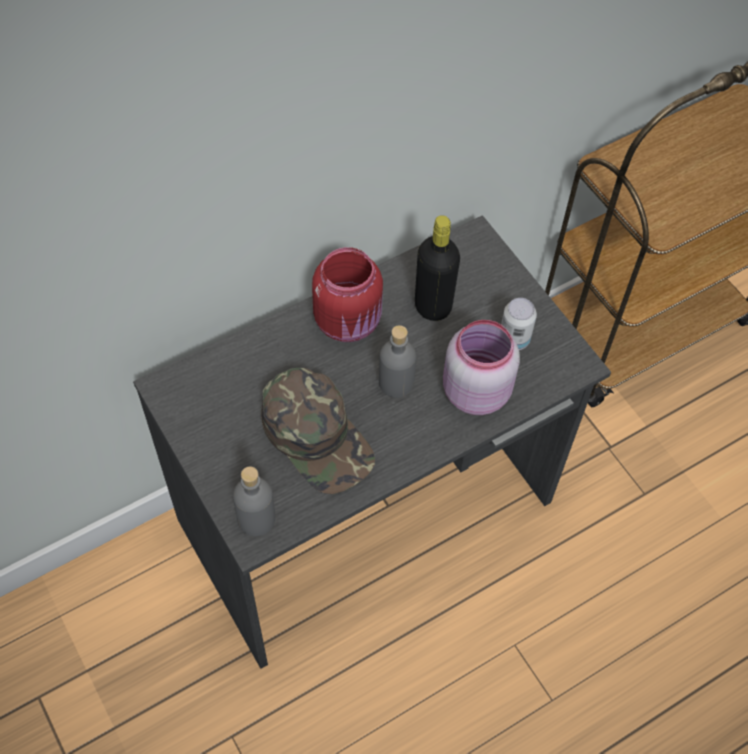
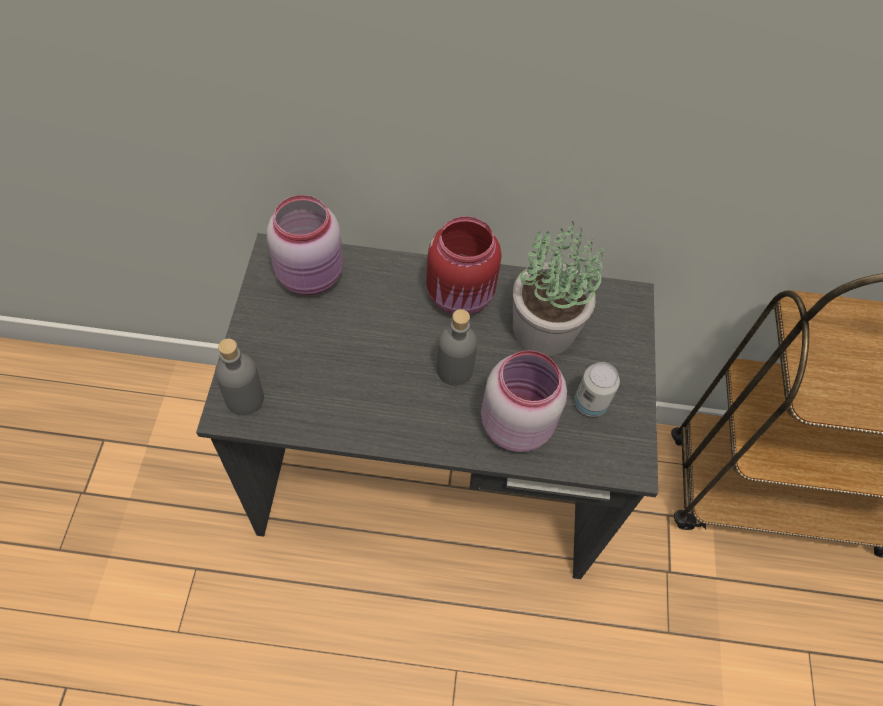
camera: 35 degrees right, 0 degrees up
(215, 385) = (312, 276): none -> pink jar
(317, 436) = (352, 368): green cap -> none
(433, 306) = (542, 329): black bottle -> potted plant

